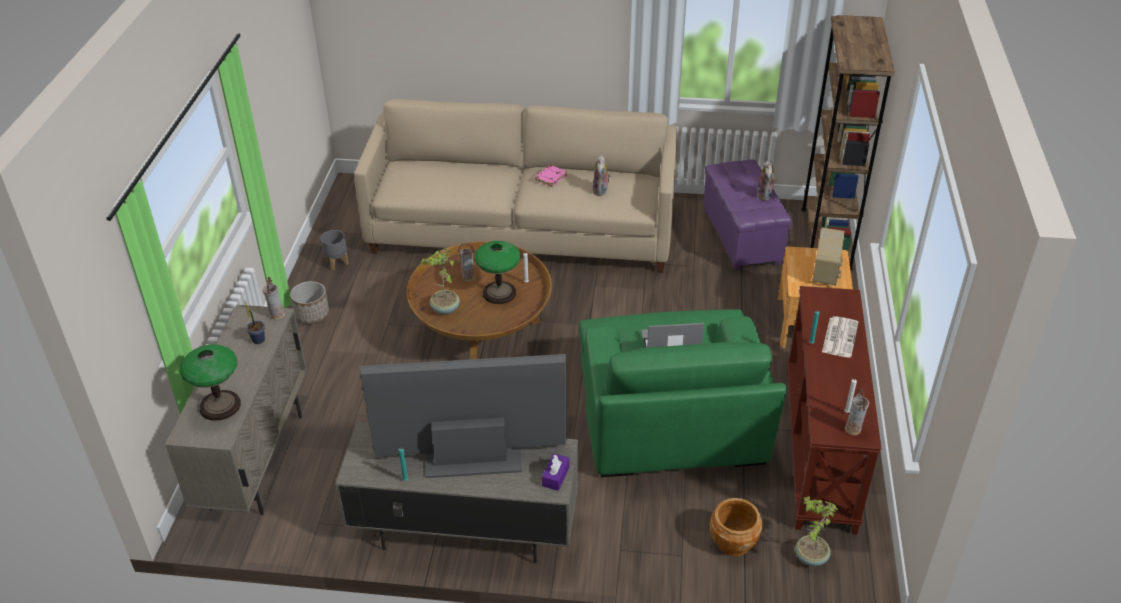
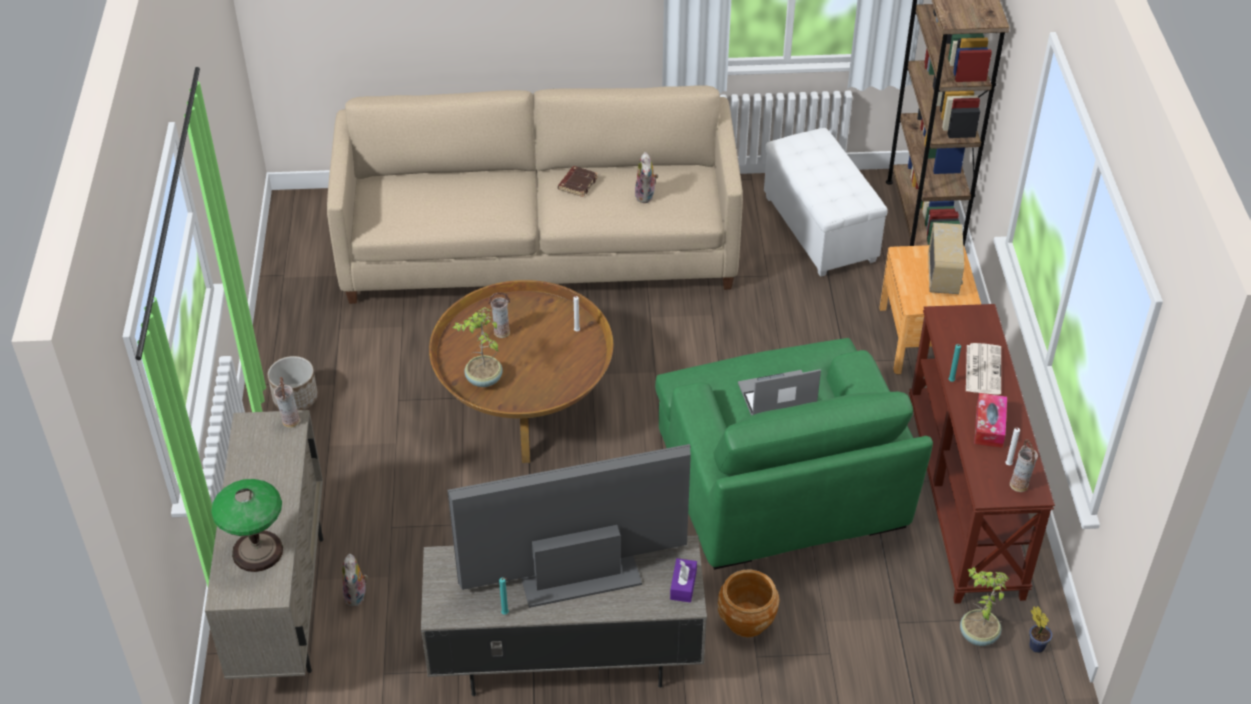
camera: 10 degrees left, 5 degrees up
(258, 339) = (277, 456): potted plant -> potted plant (1035, 645)
(336, 262) = (307, 321): grey planter -> none
(499, 293) = (546, 350): table lamp -> none
(550, 178) = (577, 183): pink book -> brown book
(733, 542) = (886, 629): brown planter -> brown planter (746, 621)
(740, 237) = (818, 230): purple ottoman -> white ottoman
(765, 195) = (849, 178): plush toy -> plush toy (357, 596)
(836, 381) = (989, 426): none -> tissue box

